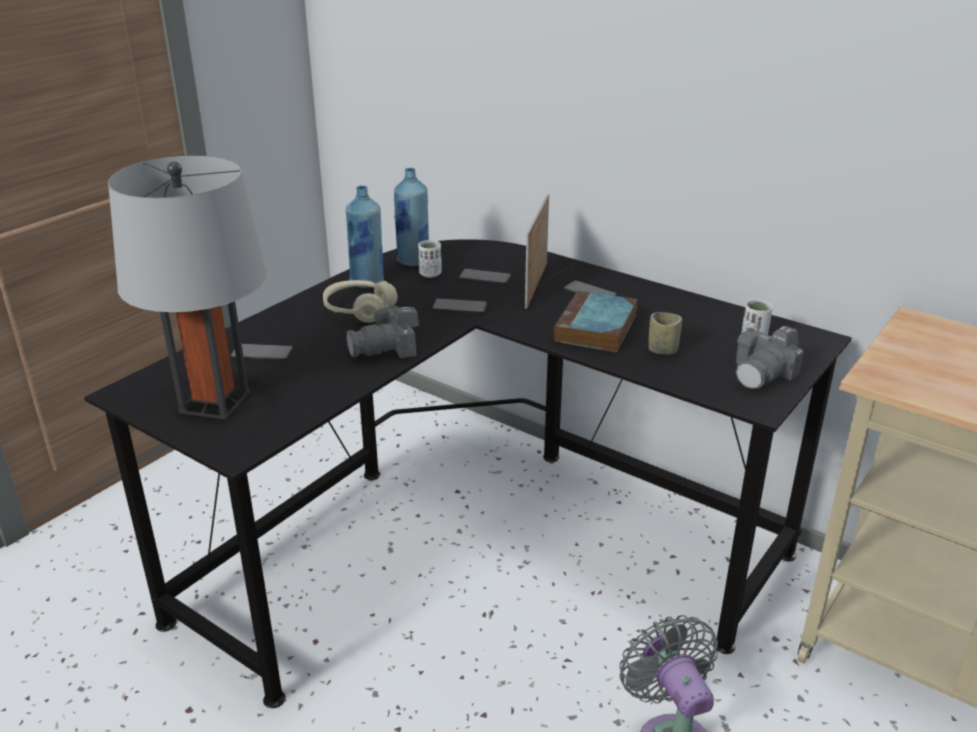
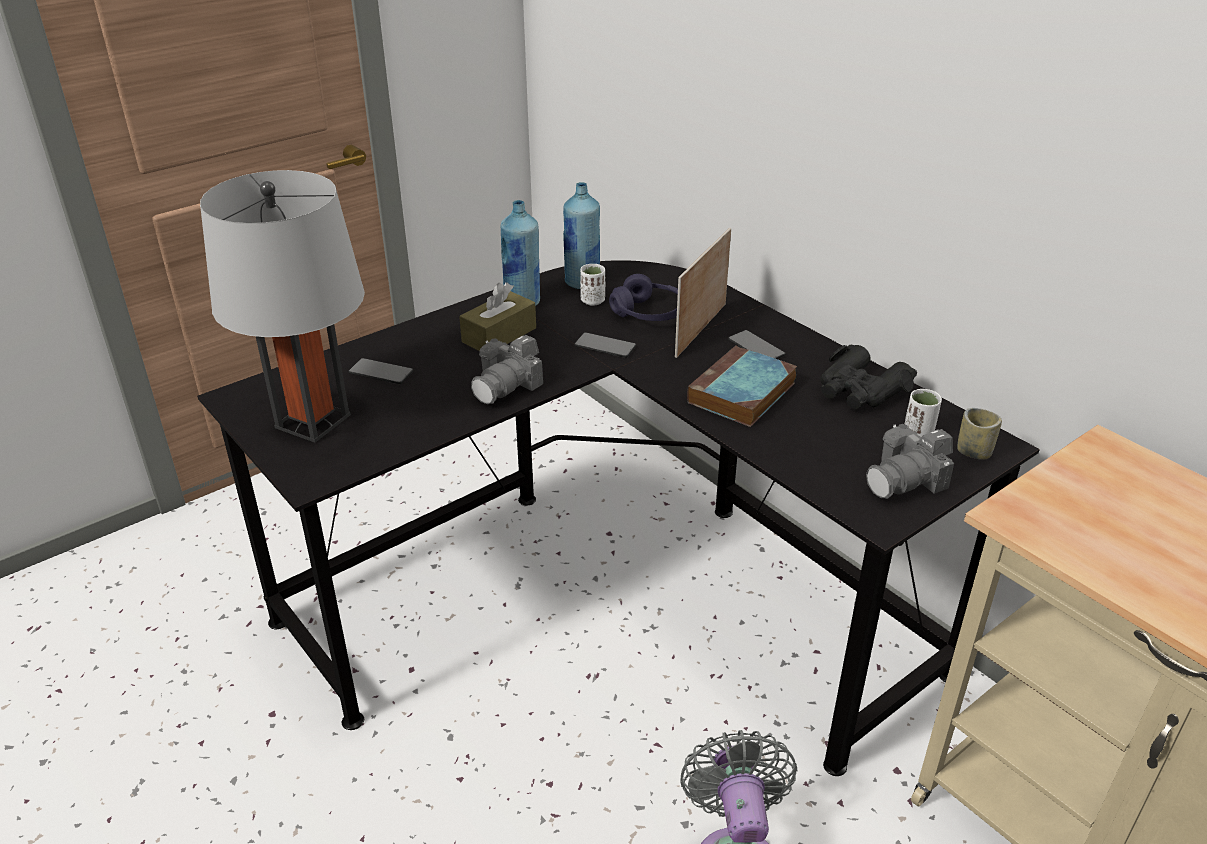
camera: 15 degrees right, 5 degrees up
(359, 310) = (499, 335): beige headphones -> brown tissue box
(387, 348) = (507, 385): camera -> camera turned 45 degrees counterclockwise
(485, 278) = (649, 313): phone -> purple headphones
(662, 350) = (803, 432): cup -> cup (973, 452)
(691, 313) = (860, 390): none -> black binoculars

